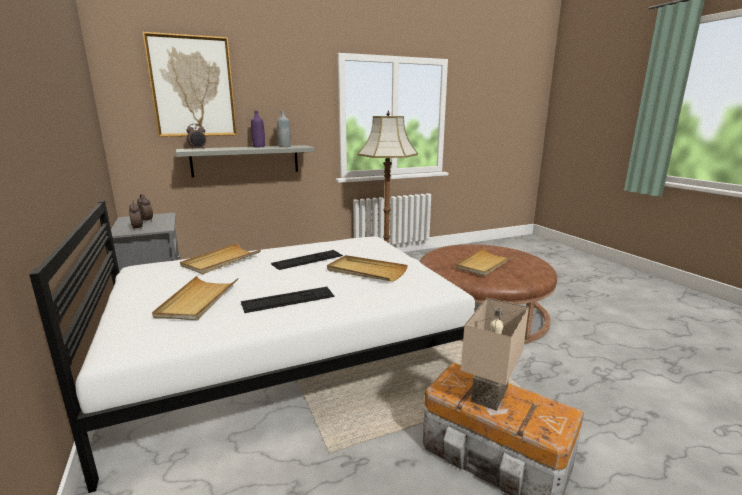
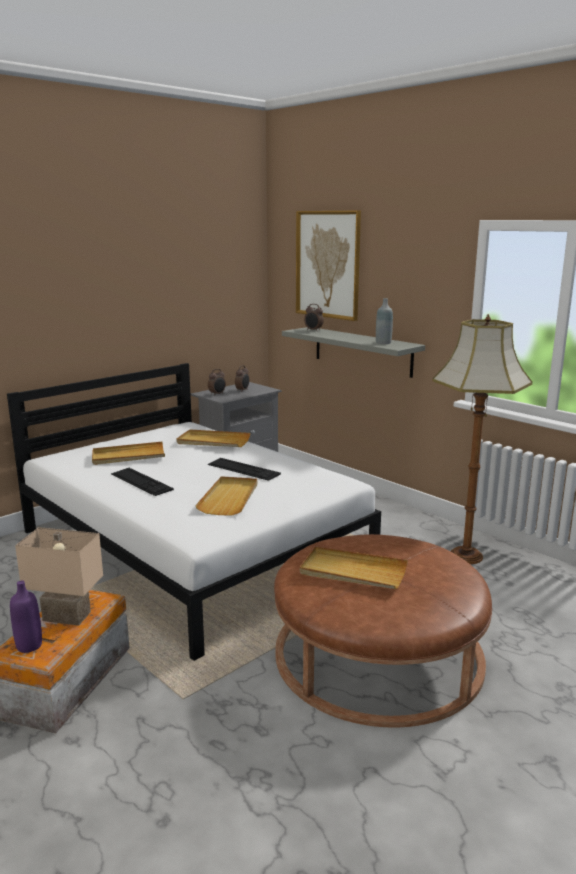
camera: 70 degrees right, 0 degrees up
(259, 147) = (366, 338): purple bottle -> purple bottle (29, 646)

